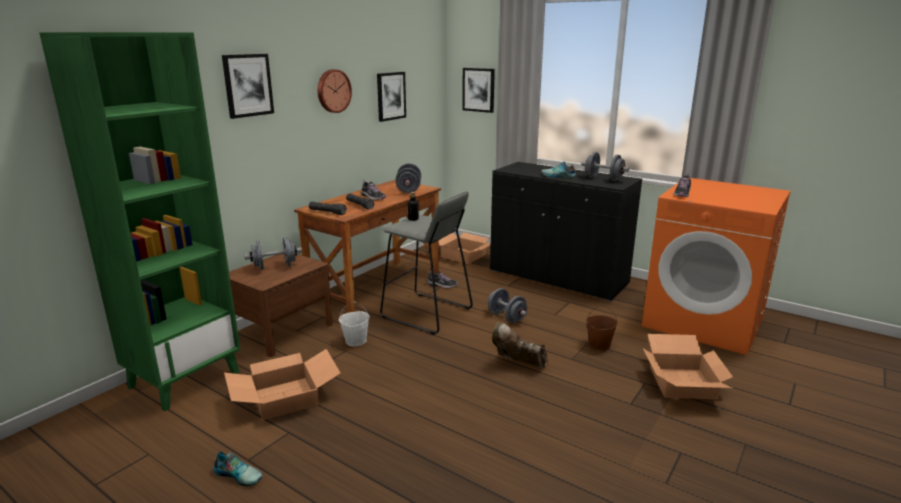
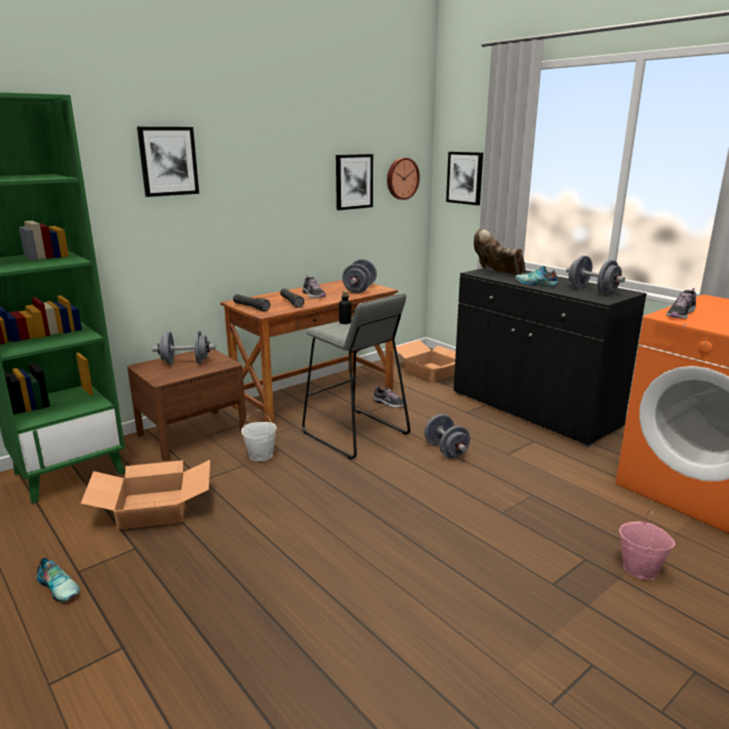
camera: 15 degrees right, 0 degrees up
(333, 91) = (277, 172): wall clock -> wall clock (401, 178)
(518, 364) = (430, 510): brown boot -> brown boot (497, 274)
(599, 345) = (547, 500): brown bucket -> none
(683, 383) = (640, 569): cardboard box -> pink bucket

